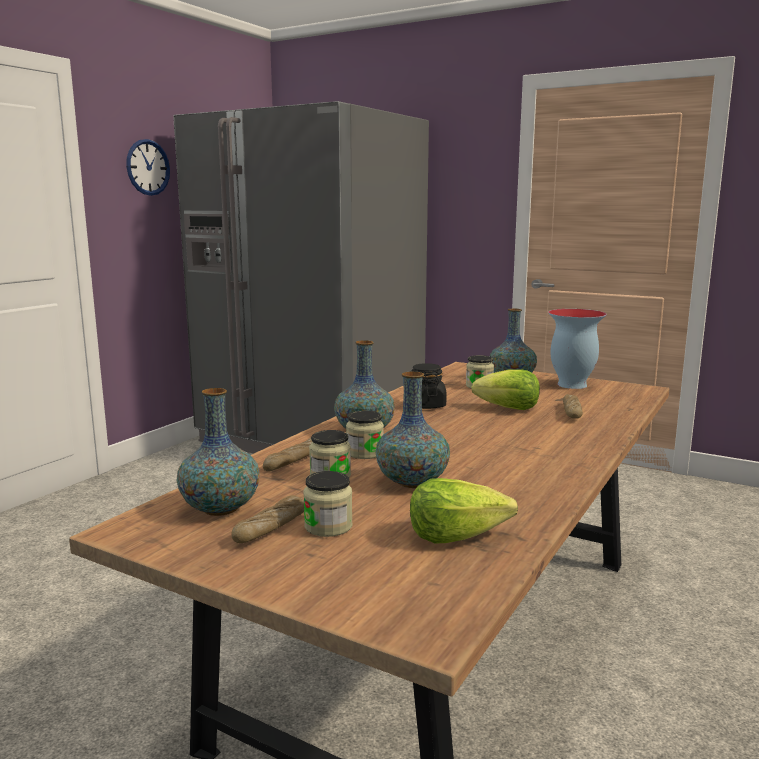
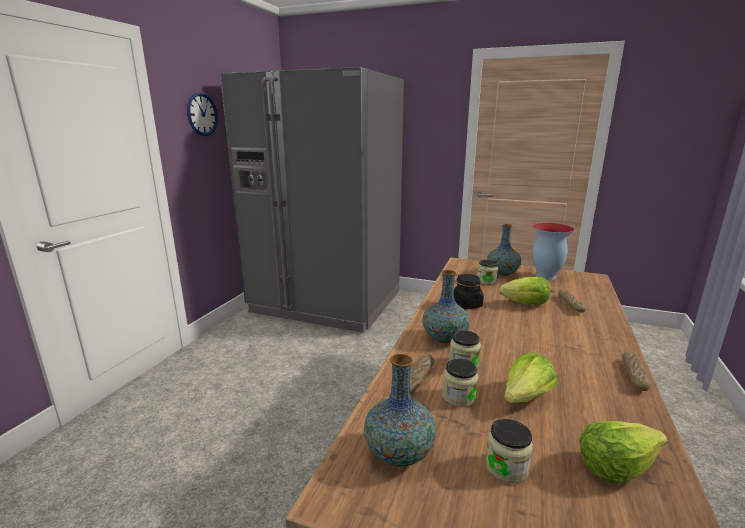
camera: 10 degrees left, 5 degrees up
(271, 527) = (460, 476): bread -> bread (633, 375)
(412, 482) = (526, 397): vase -> lettuce

